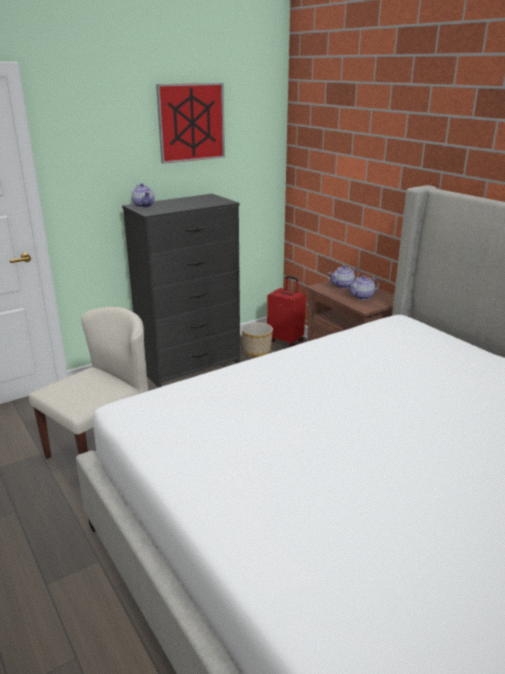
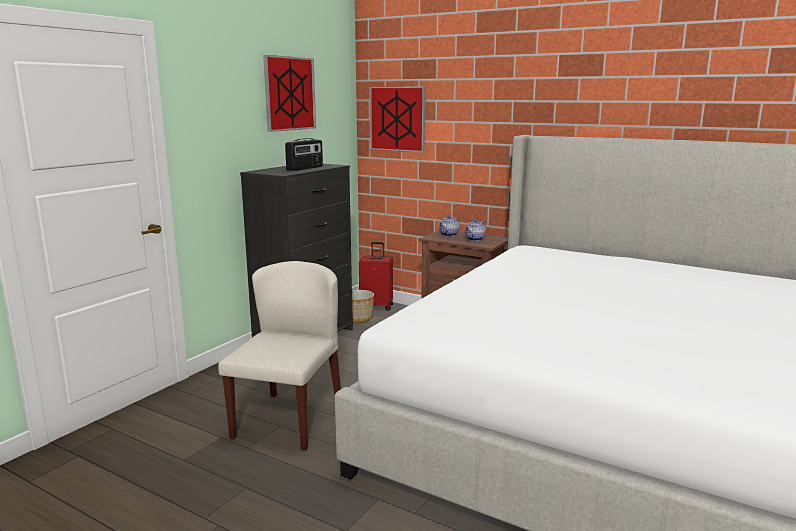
camera: 25 degrees left, 10 degrees down
(144, 205) = (264, 171): teapot -> none
(187, 204) = (305, 168): none -> radio
(318, 149) = (397, 119): none -> picture

